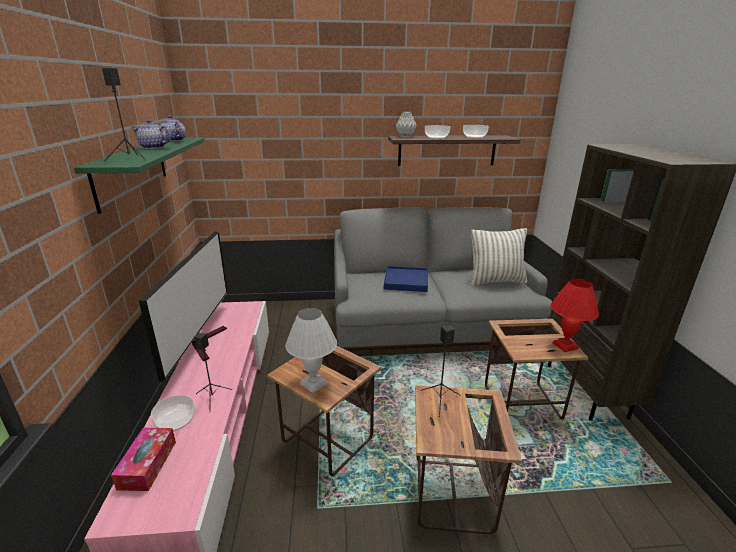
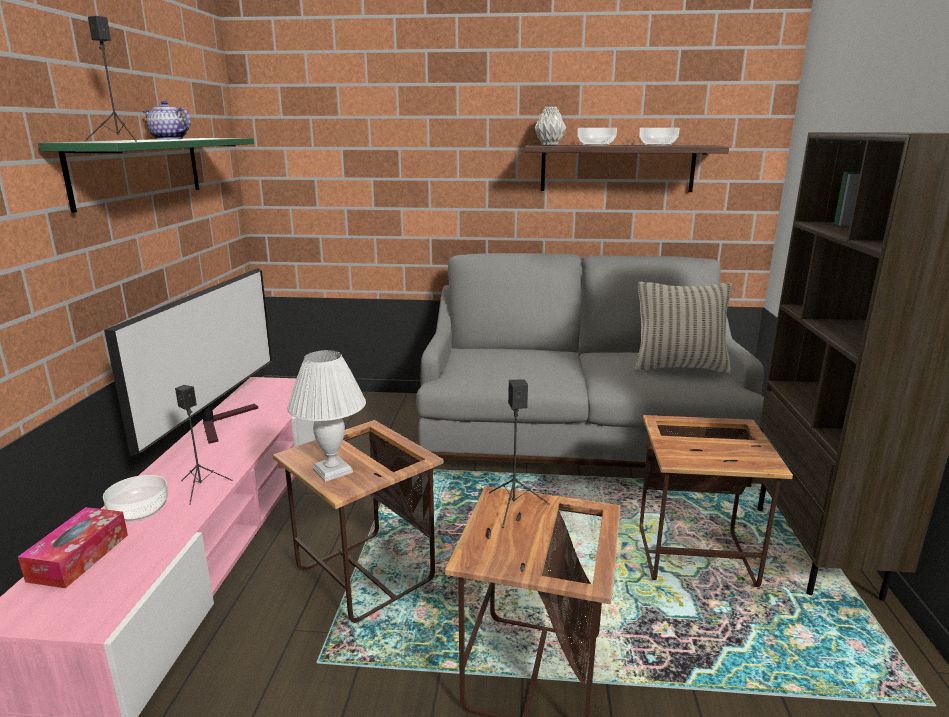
camera: 10 degrees right, 5 degrees down
(173, 140) = (207, 138): teapot -> none
(406, 281) = (533, 359): blue tray -> none
(565, 345) = (758, 455): red table lamp -> none

